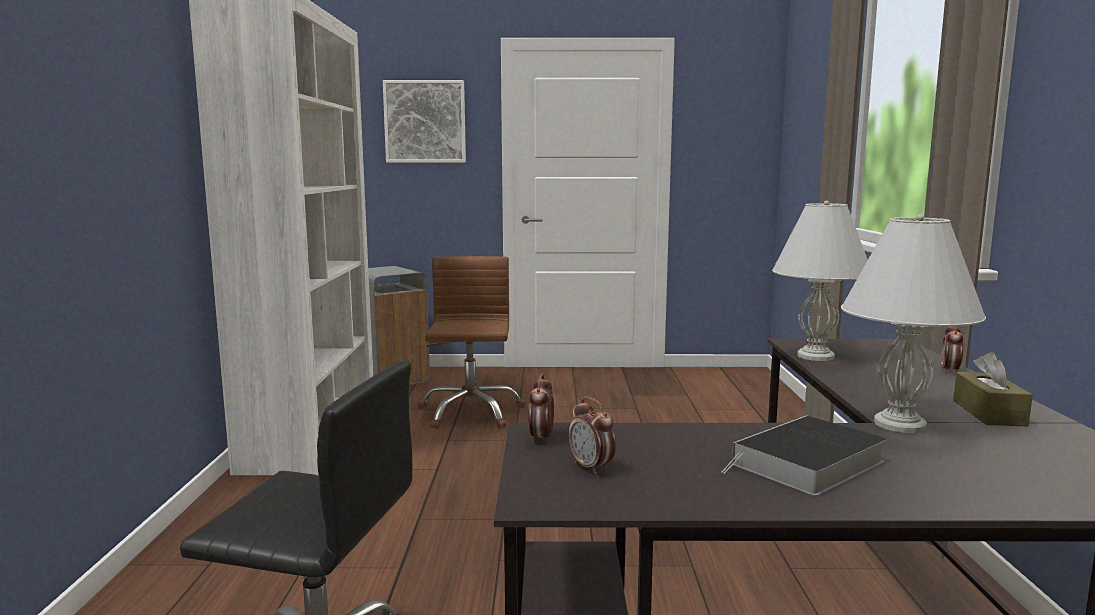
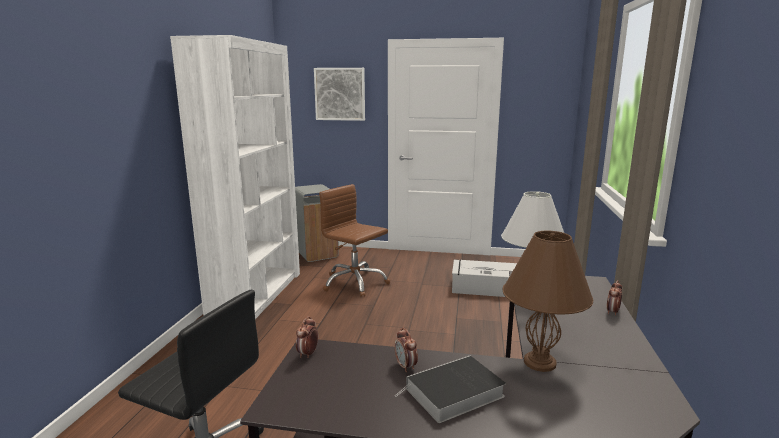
camera: 10 degrees right, 5 degrees up
(470, 412) = (354, 283): brown office chair -> brown office chair turned 60 degrees counterclockwise
(591, 467) = (320, 383): alarm clock -> alarm clock (405, 366)
(675, 406) = (485, 287): none -> grey storage box
(901, 424) = (540, 362): white table lamp -> brown table lamp
(989, 413) = (609, 357): brown tissue box -> none

